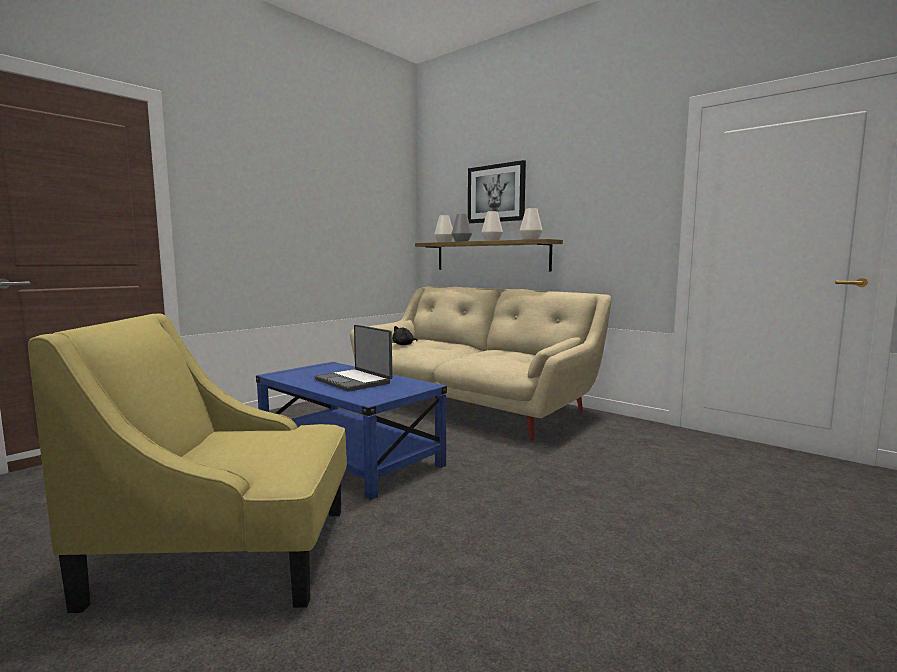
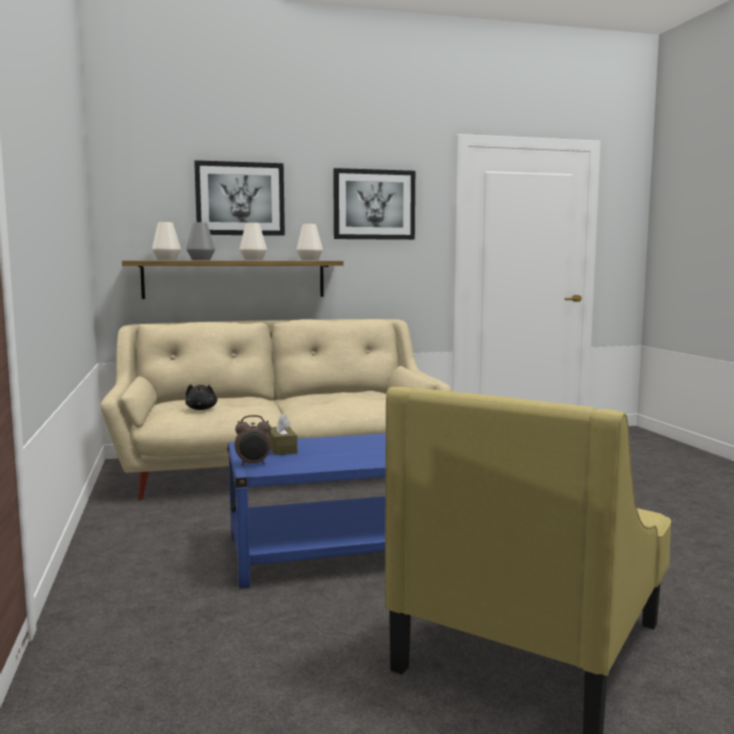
camera: 55 degrees left, 0 degrees up
(286, 372) = (253, 464): none -> alarm clock
(330, 370) = (282, 449): none -> brown tissue box
(354, 381) = (362, 449): laptop -> none
(598, 185) = (374, 204): none -> picture

